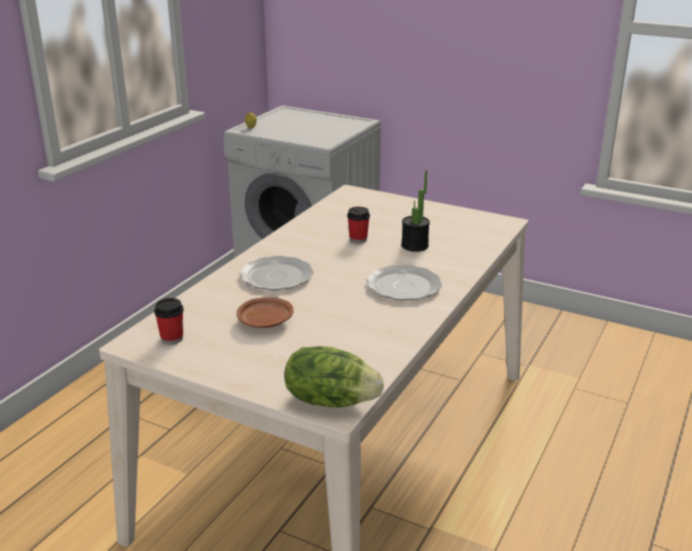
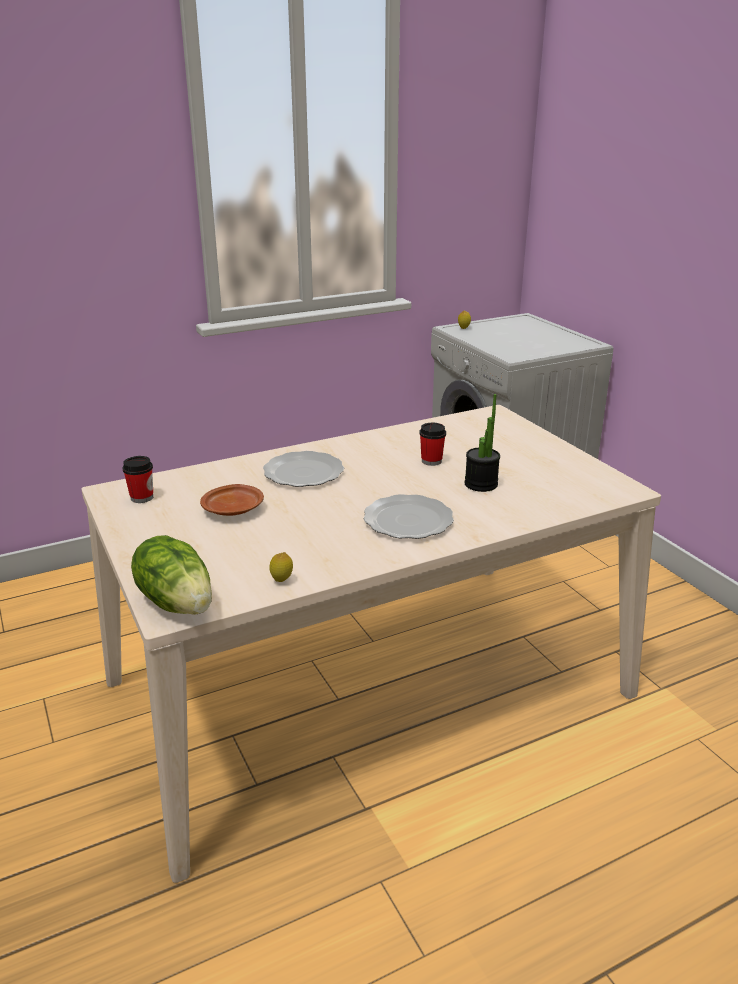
camera: 35 degrees right, 0 degrees up
(381, 357) = (282, 581): none -> lemon

